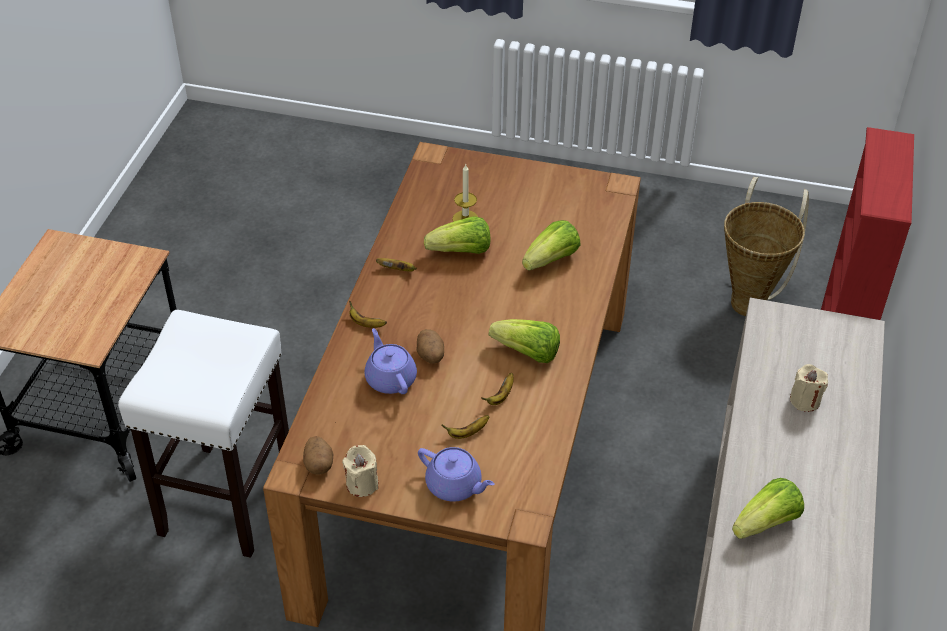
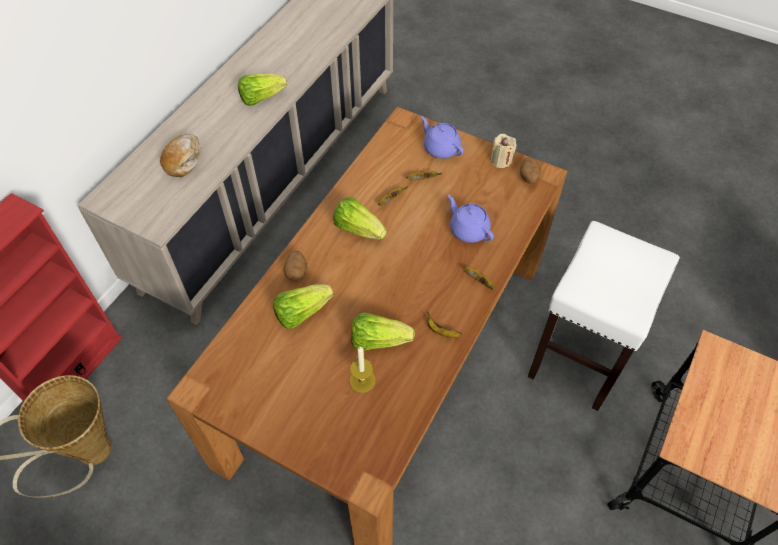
camera: 165 degrees left, 10 degrees up
(390, 378) = (468, 229): purple teapot -> purple teapot turned 150 degrees clockwise
(430, 356) = (433, 241): potato -> potato (296, 271)
(805, 400) = (183, 160): beige candle -> bread

